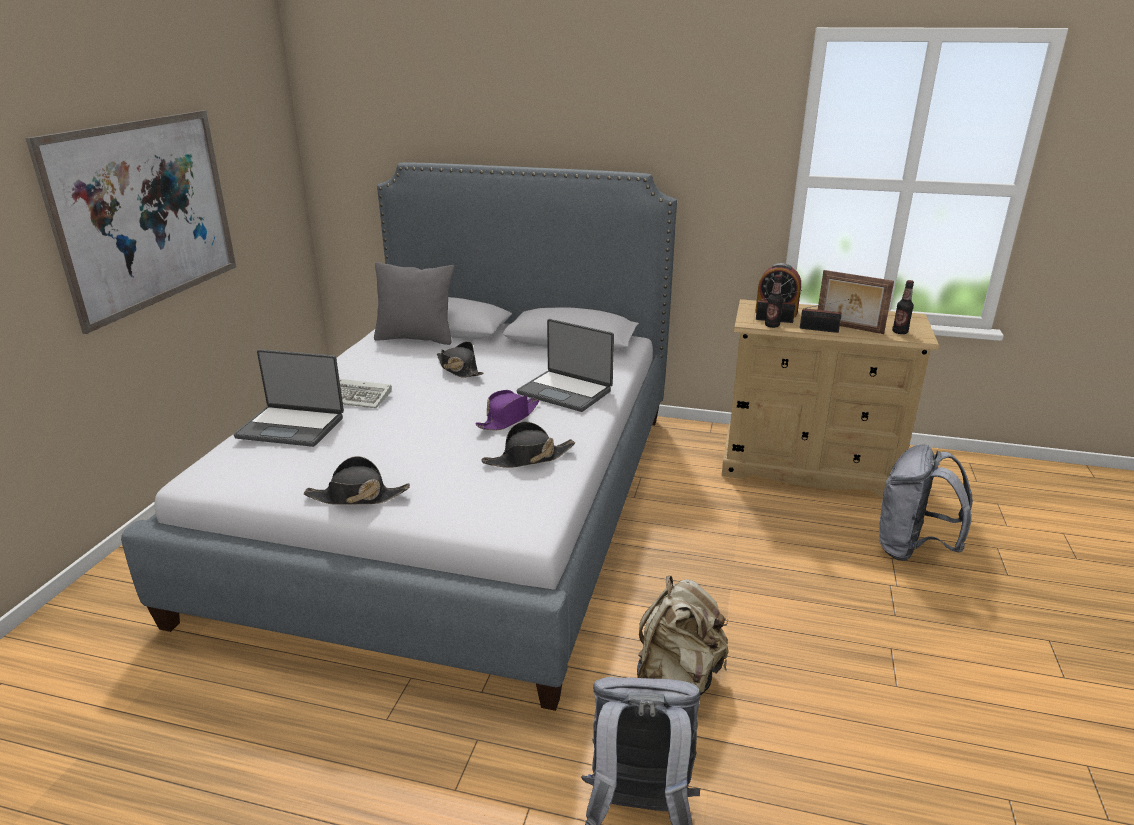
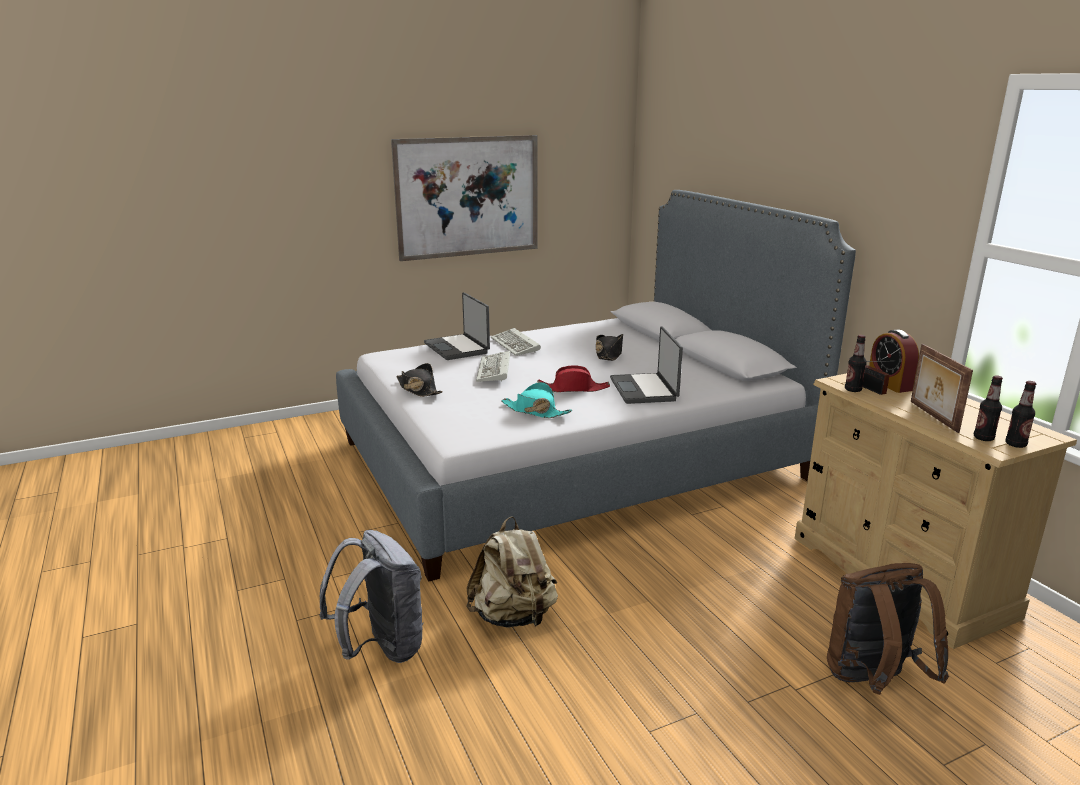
camera: 50 degrees right, 5 degrees down
(395, 434) = (495, 370): none -> keyboard
(416, 338) = (624, 330): grey pillow -> none
(508, 418) = (573, 389): purple hat -> red hat
(528, 458) = (535, 411): black hat -> turquoise hat
(821, 330) = (895, 408): radio -> none
(911, 549) = (872, 681): grey backpack -> brown backpack
(918, 329) = (1015, 444): none -> bottle

